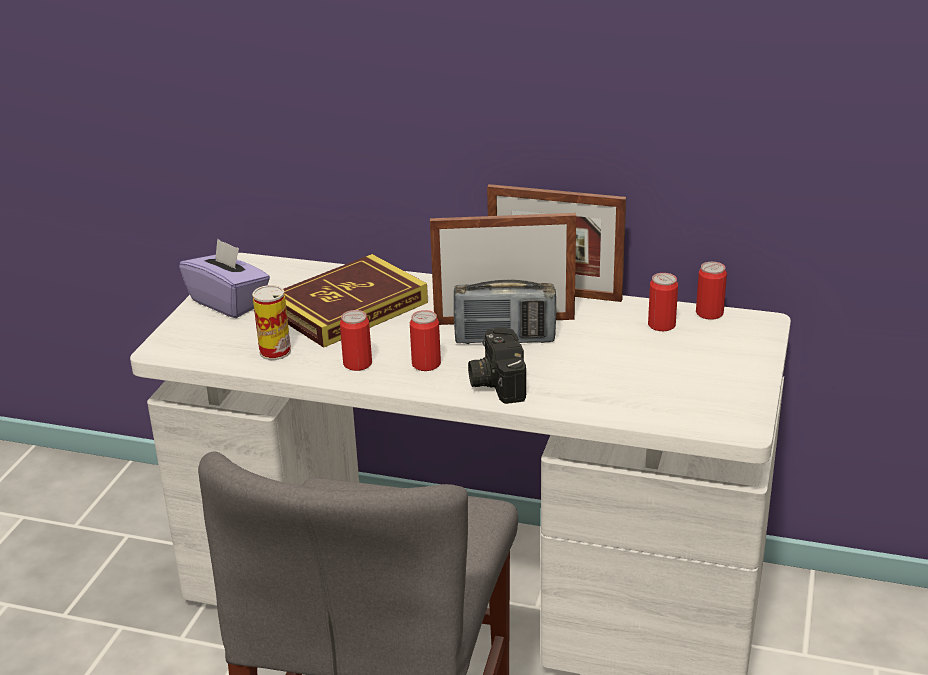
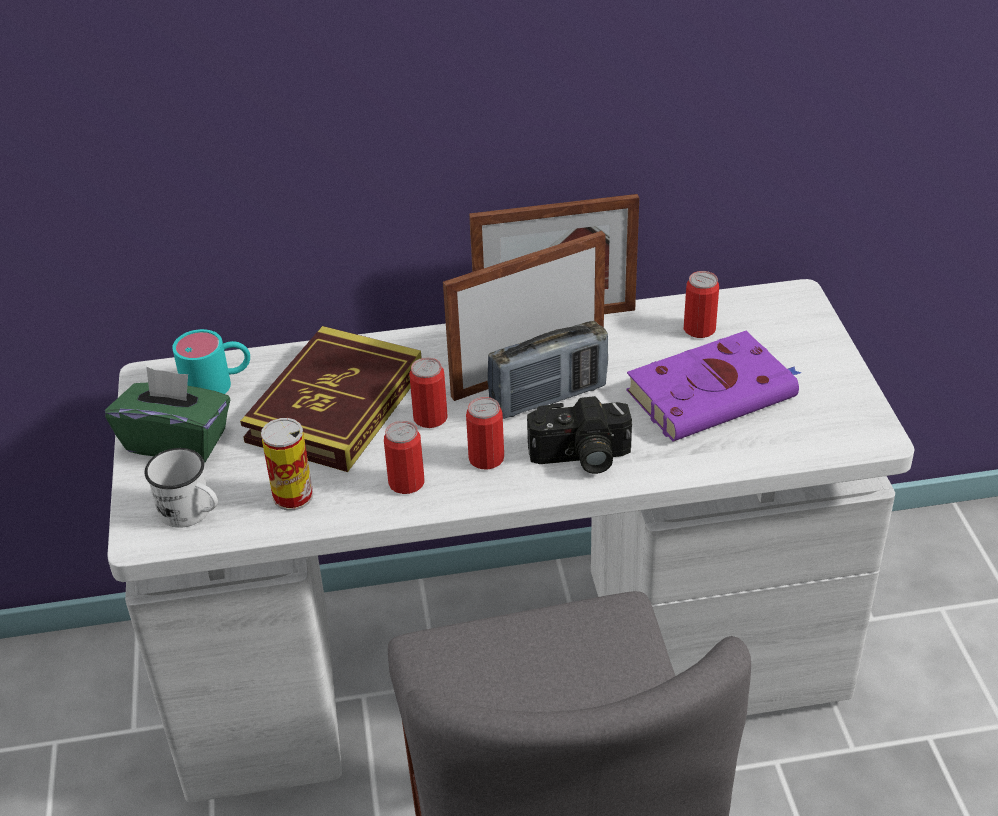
camera: 25 degrees left, 10 degrees up
(203, 344) = (192, 513): none -> white mug
(229, 302) = (177, 441): purple tissue box -> green tissue box
(283, 277) = (218, 383): none -> turquoise mug
(495, 381) = (580, 457): camera -> camera turned 60 degrees counterclockwise
(636, 367) = (714, 393): none -> purple book
(709, 313) = (736, 300): can -> can (430, 418)

